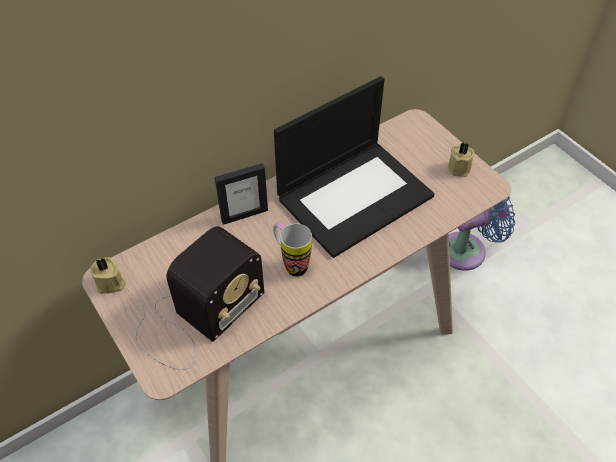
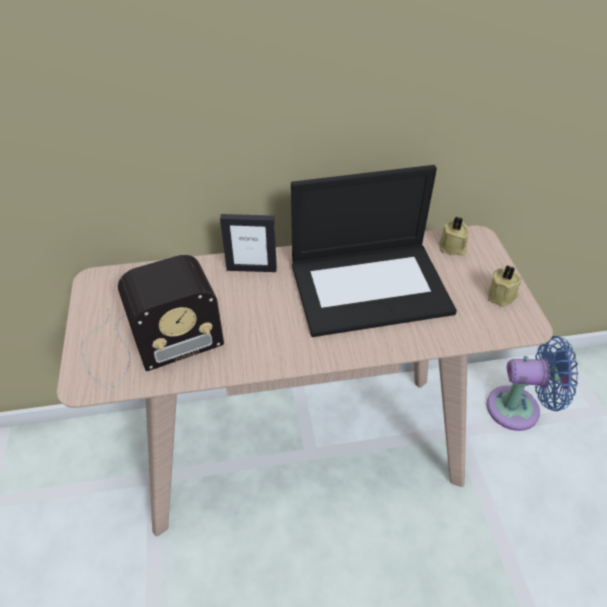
camera: 25 degrees right, 5 degrees down
(110, 284) = (96, 287): beige candle -> beige candle (452, 248)
(291, 263) = (267, 327): mug -> none

